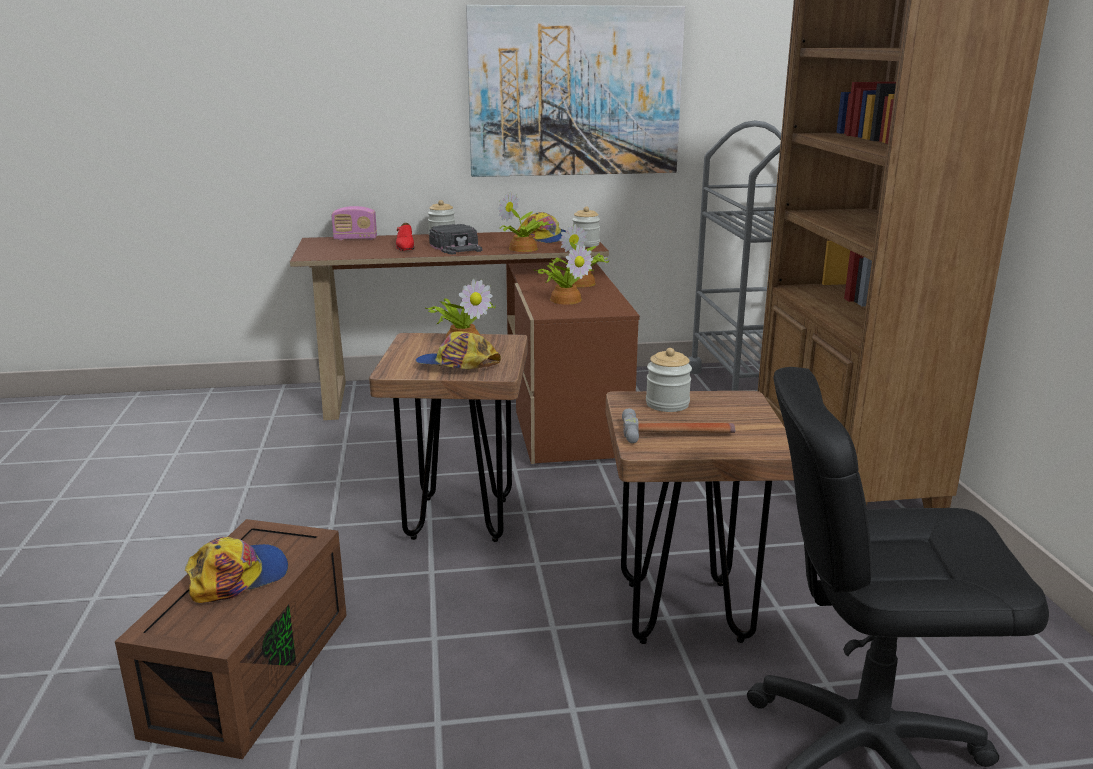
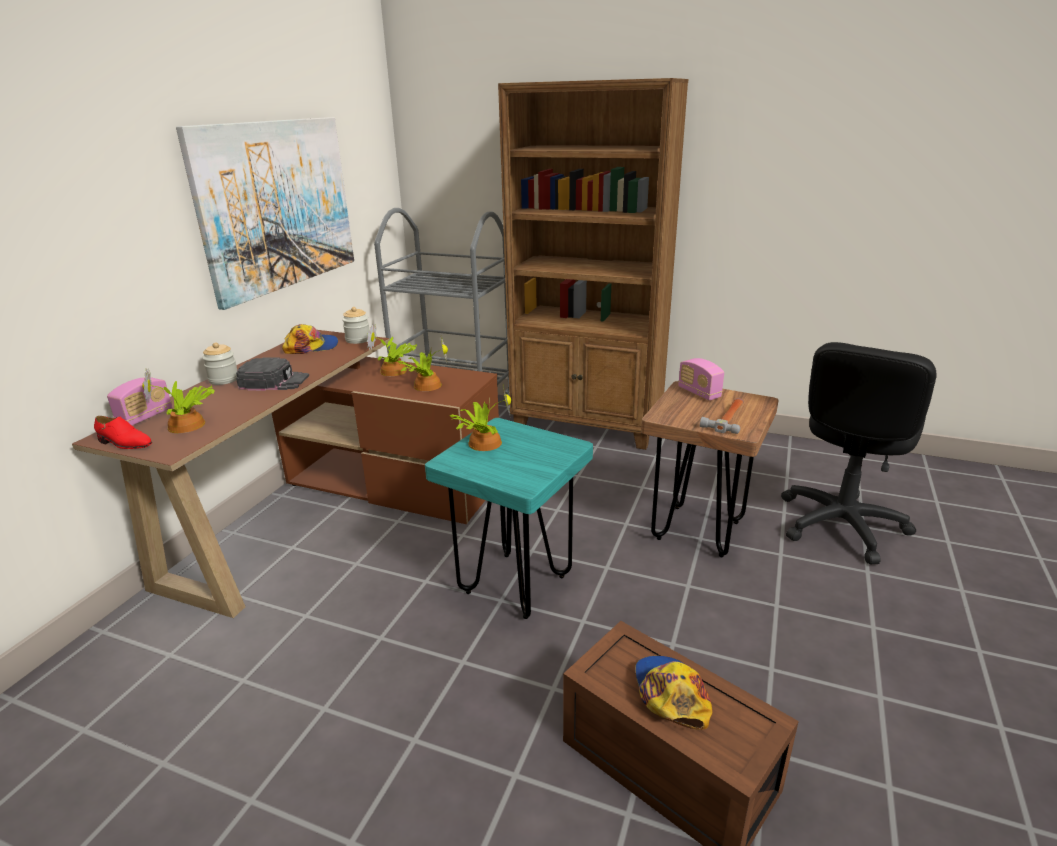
camera: 60 degrees left, 5 degrees up
(405, 247) = (231, 401): red shoe -> red shoe (125, 443)
(456, 365) = (538, 457): cap -> none
(459, 519) = (515, 585): brown stool -> turquoise stool
(523, 249) = (332, 360): potted plant -> potted plant (188, 426)
(667, 404) = (678, 408): jar -> none
(737, 408) = (699, 393): none -> radio

